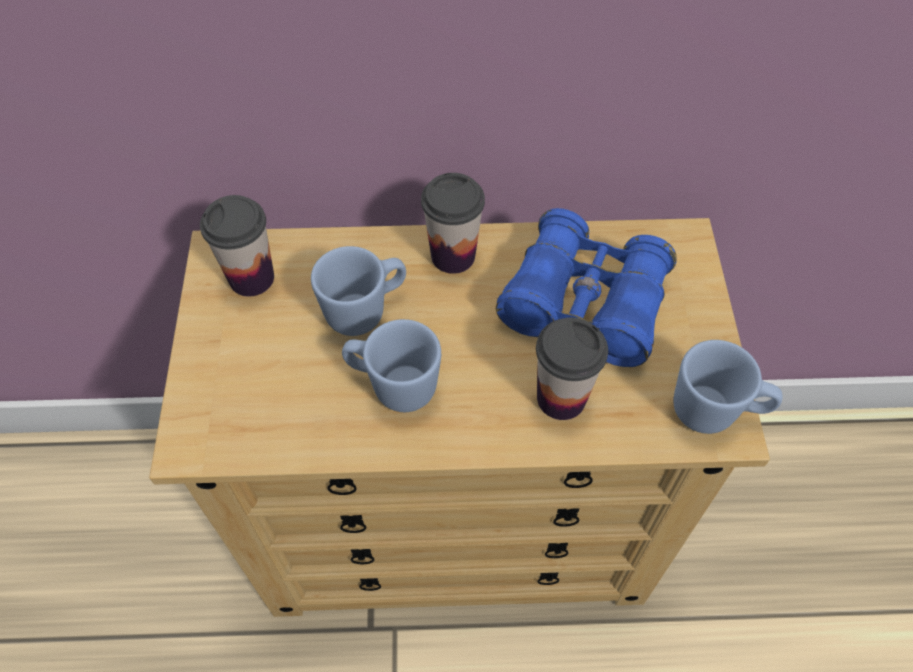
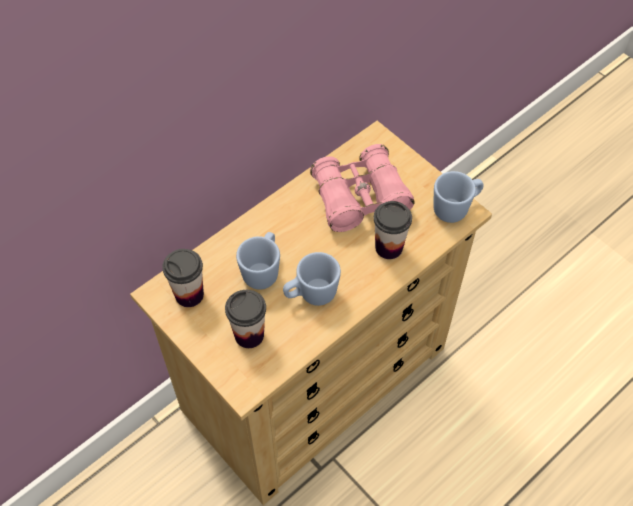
camera: 40 degrees left, 0 degrees up
(453, 256) = (278, 216): cup -> cup (249, 335)
(584, 304) = (360, 198): blue binoculars -> pink binoculars

